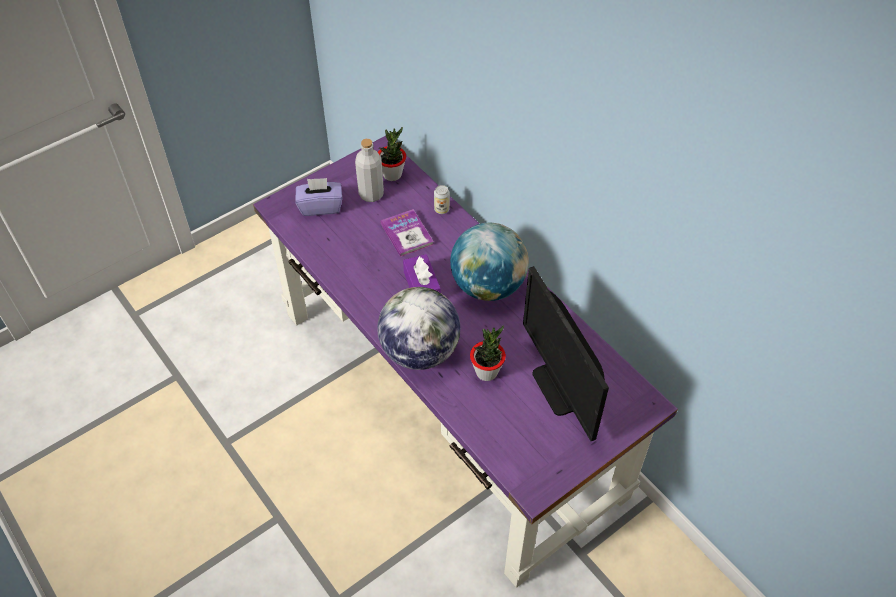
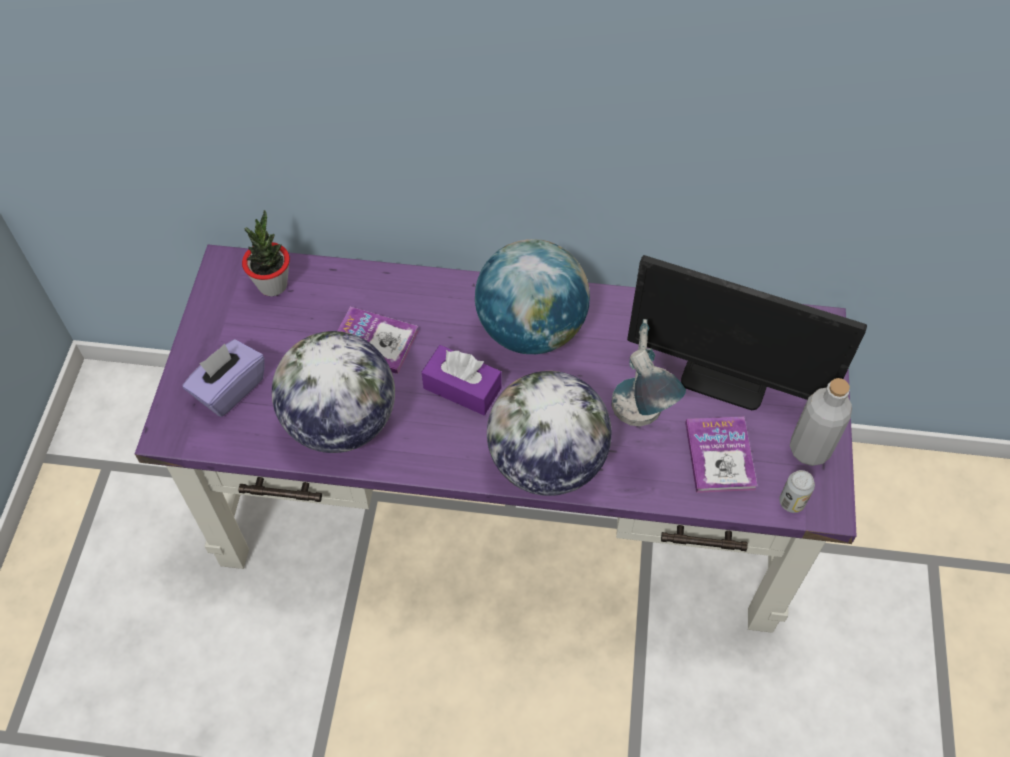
camera: 45 degrees left, 5 degrees up
(349, 258) = (341, 423): none -> globe
(371, 194) = (275, 327): grey bottle -> grey bottle (809, 449)
(441, 209) = (380, 283): can -> can (791, 502)
(487, 372) = (639, 424): potted plant -> table lamp
(509, 420) = (719, 455): none -> book

